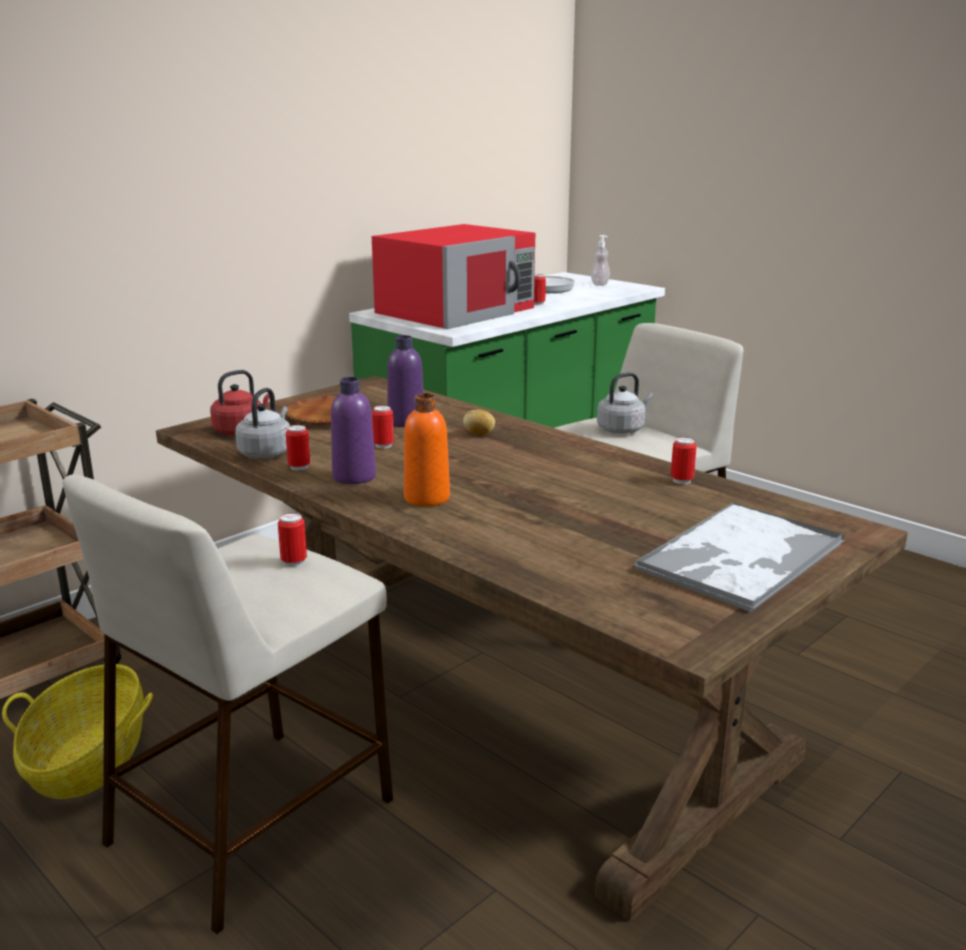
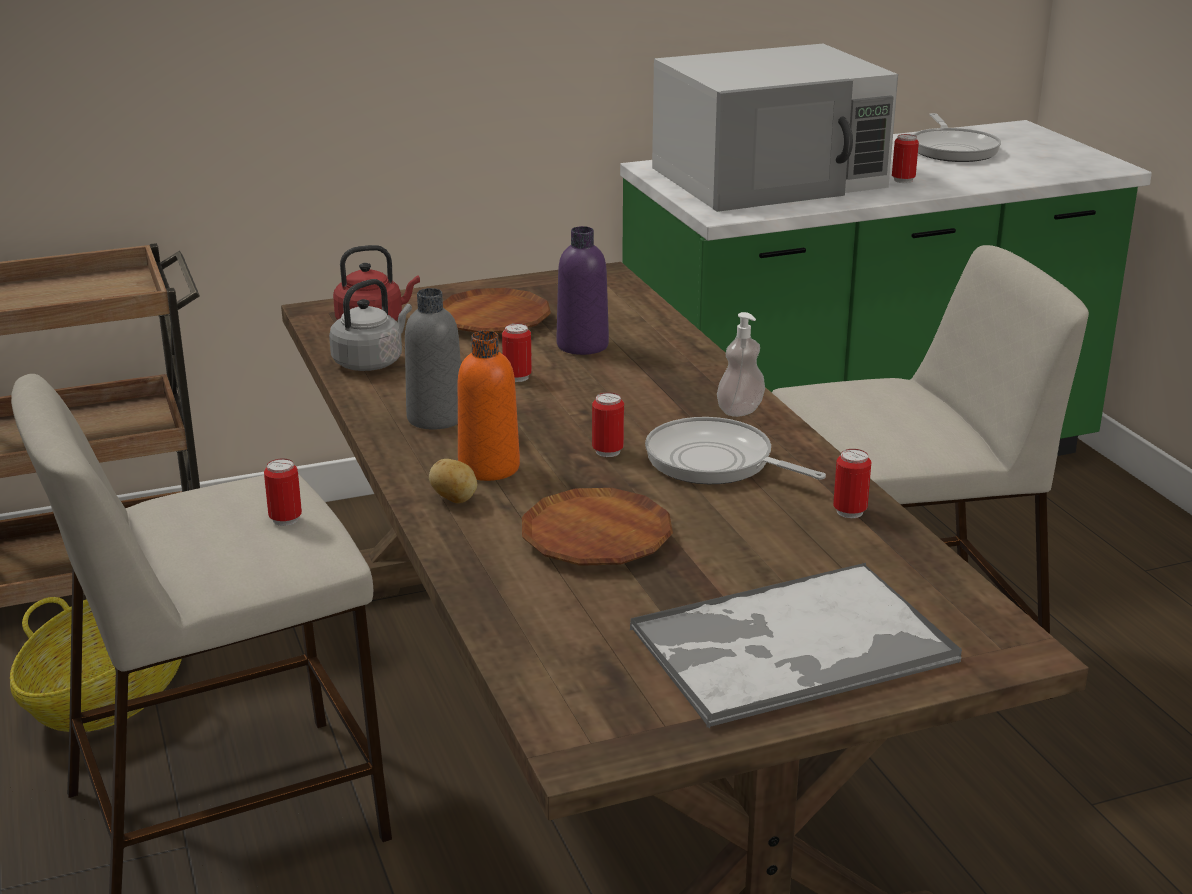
camera: 25 degrees right, 5 degrees up
(299, 467) = (387, 391): can -> can (607, 451)
(354, 477) = (435, 418): purple bottle -> grey bottle
(457, 310) = (770, 178): red microwave -> white microwave
(479, 434) = (656, 382): potato -> potato (455, 499)
(547, 523) = (596, 537): none -> brown plate
(570, 469) = (715, 462): none -> frying pan
(600, 284) = (1050, 153): soap dispenser -> soap dispenser (740, 410)
(622, 429) = (895, 407): grey kettle -> none

